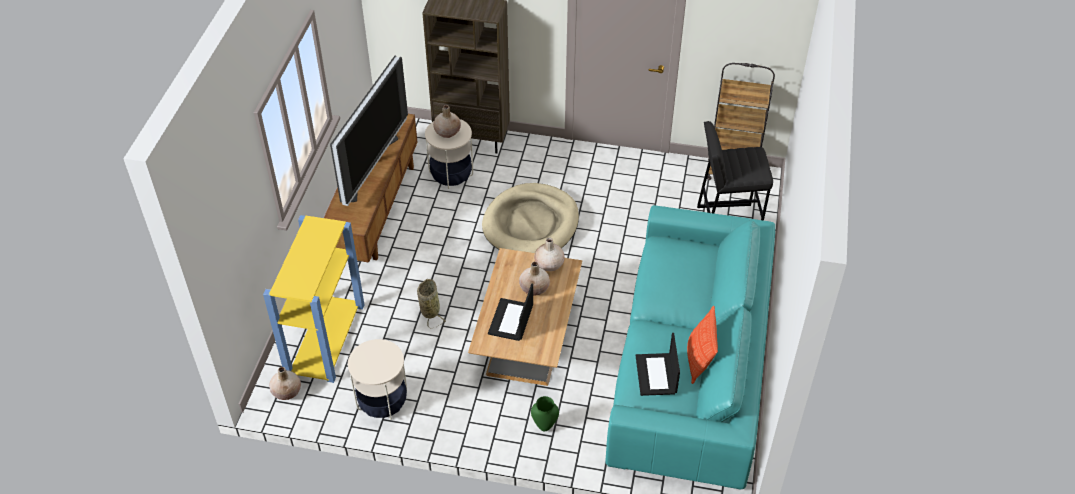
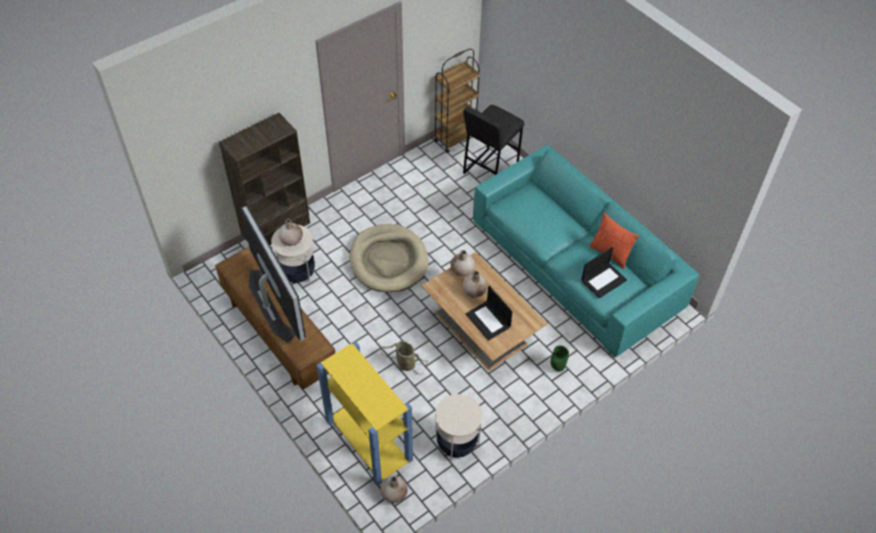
camera: 50 degrees left, 5 degrees up
(656, 375) = (603, 280): laptop -> laptop turned 75 degrees counterclockwise

